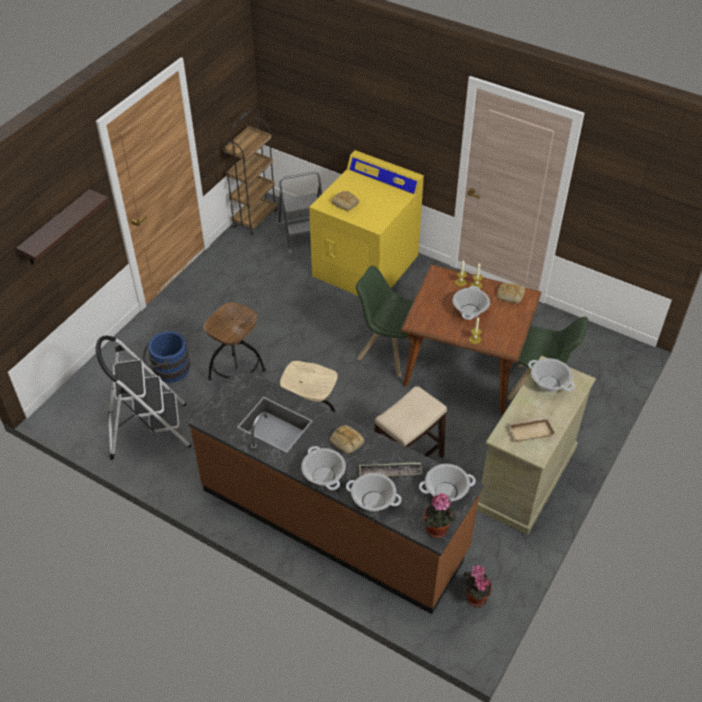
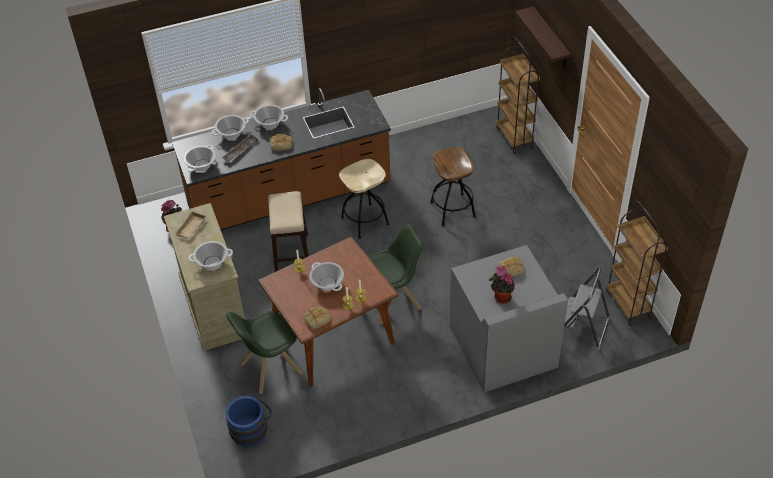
camera: 130 degrees right, 0 degrees up
(90, 381) = (515, 138): none -> brown cart
(146, 431) = (444, 147): step ladder -> none
(168, 369) = (491, 178): blue bucket -> blue bucket (251, 429)
(366, 266) = (502, 347): yellow washing machine -> grey washing machine
(437, 530) = (184, 148): potted plant -> potted plant (501, 297)

